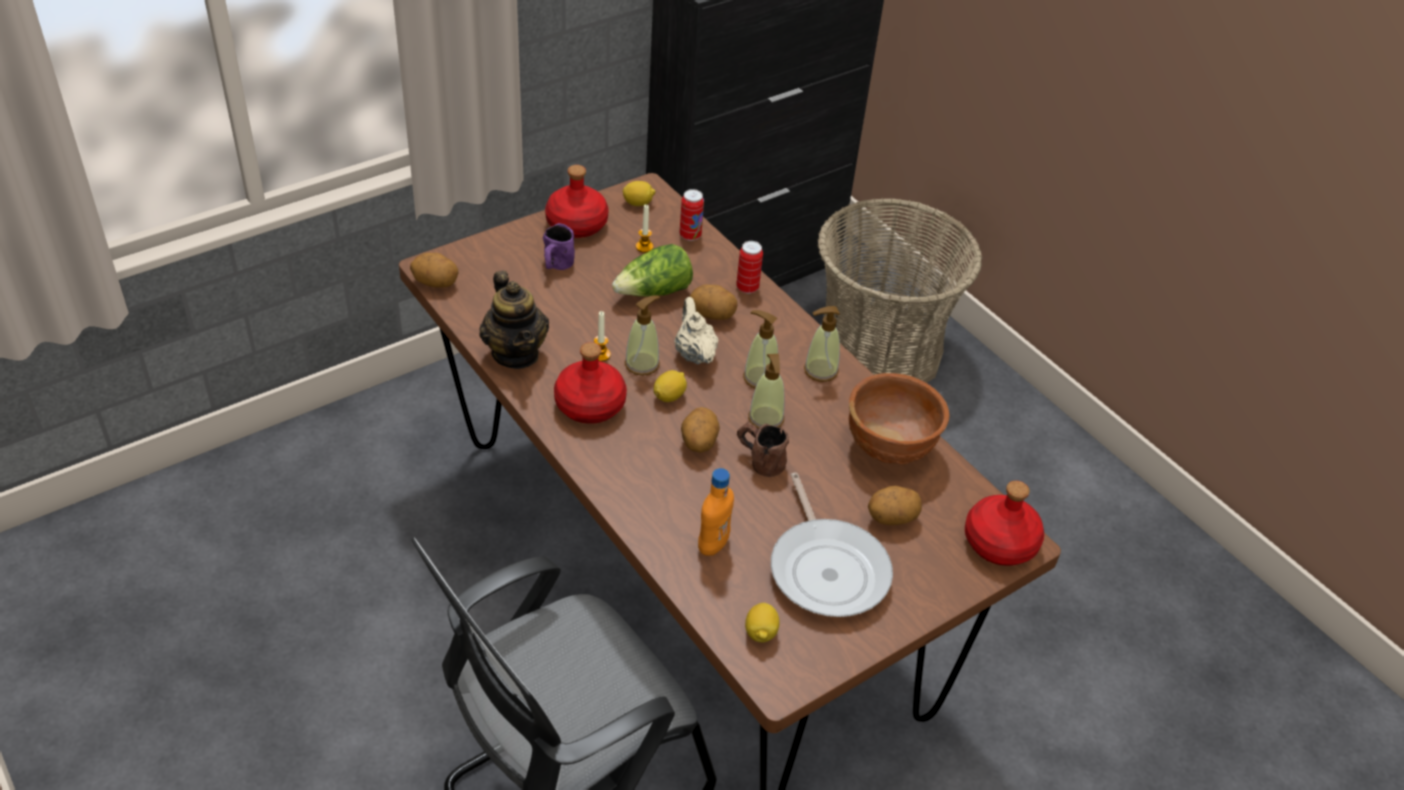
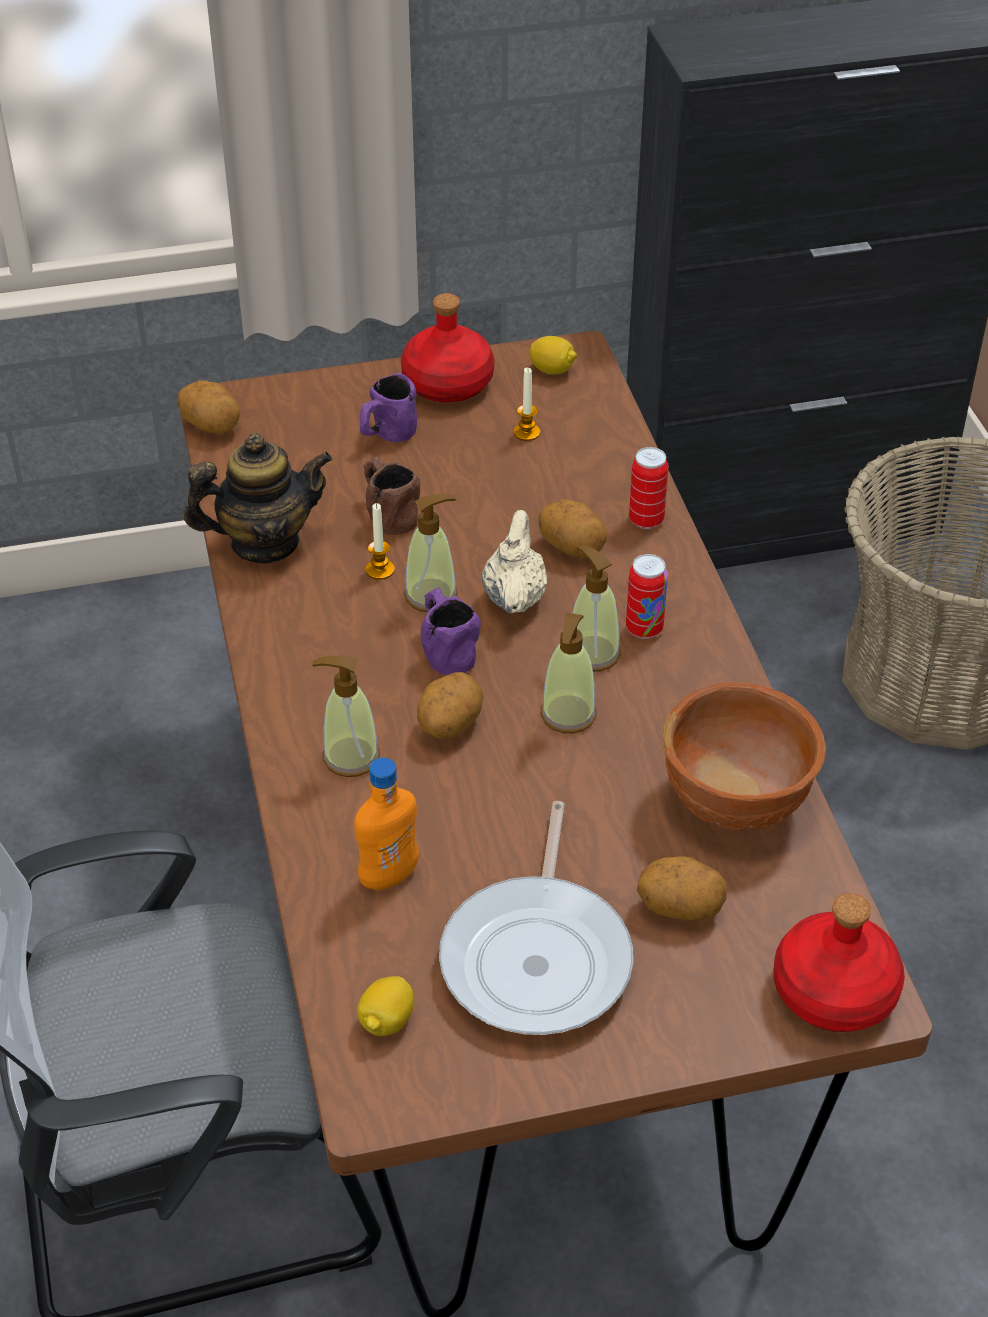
camera: 25 degrees right, 0 degrees up
(516, 353) = (264, 543): teapot -> teapot turned 105 degrees counterclockwise
(590, 404) = (326, 635): red bottle -> none
(654, 292) = (505, 499): lettuce -> none
(669, 396) = (445, 649): lemon -> purple mug
(690, 235) = (602, 429): can -> can (644, 629)
(758, 460) = (524, 772): brown mug -> brown mug (387, 514)
(820, 370) = (691, 663): soap dispenser -> soap dispenser (350, 757)

